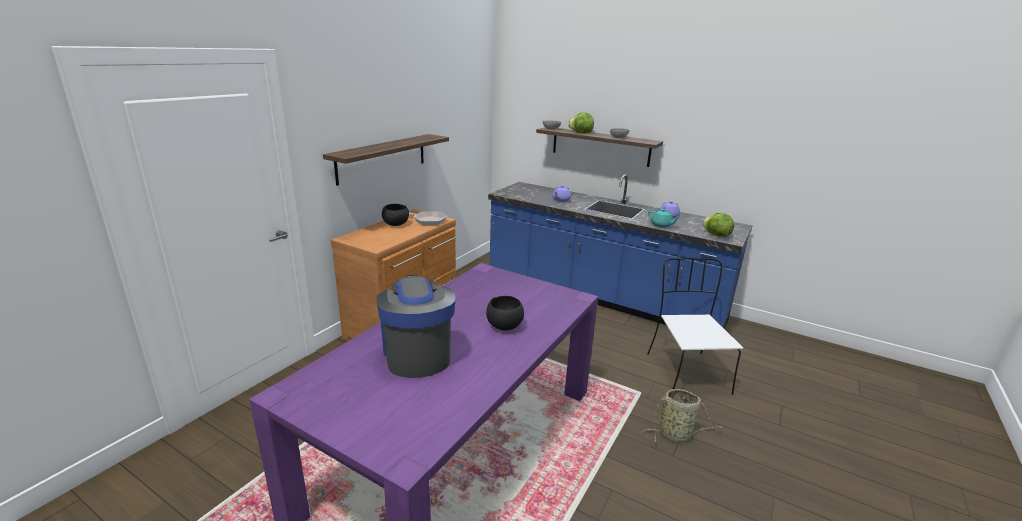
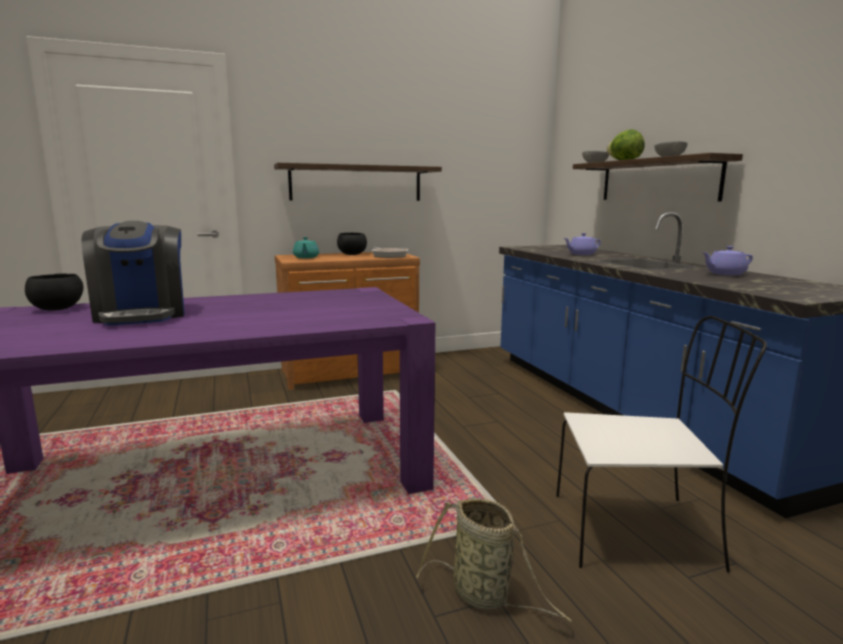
camera: 40 degrees right, 10 degrees down
(417, 353) = (142, 314): coffee machine -> coffee machine turned 135 degrees clockwise
(504, 326) = (261, 318): black bowl -> black bowl (57, 309)
(661, 225) = (685, 277): turquoise teapot -> turquoise teapot (306, 257)
(686, 372) = (638, 531): white chair -> white chair turned 60 degrees clockwise
(716, 235) = (775, 292): lettuce -> none

